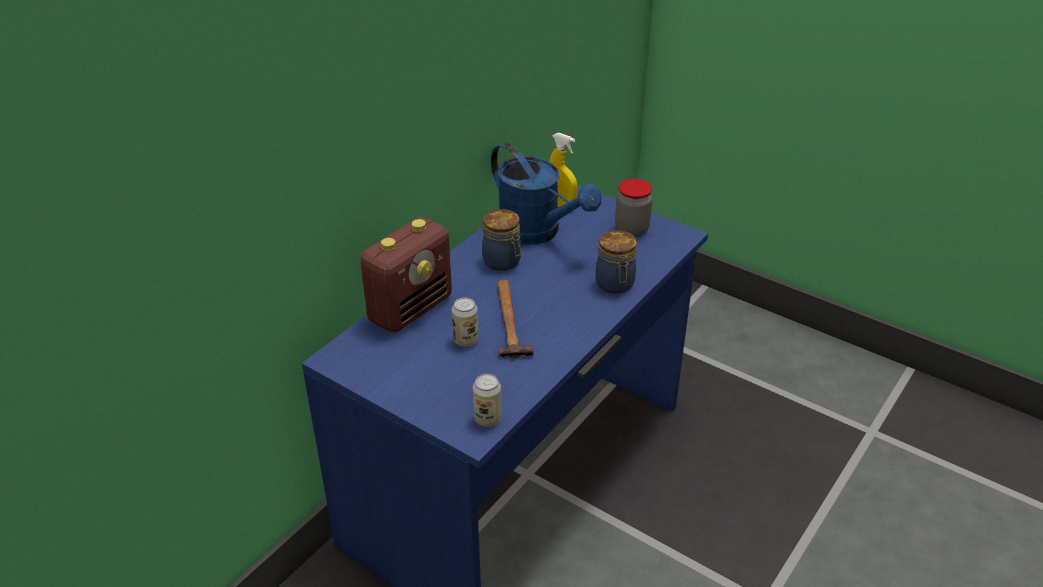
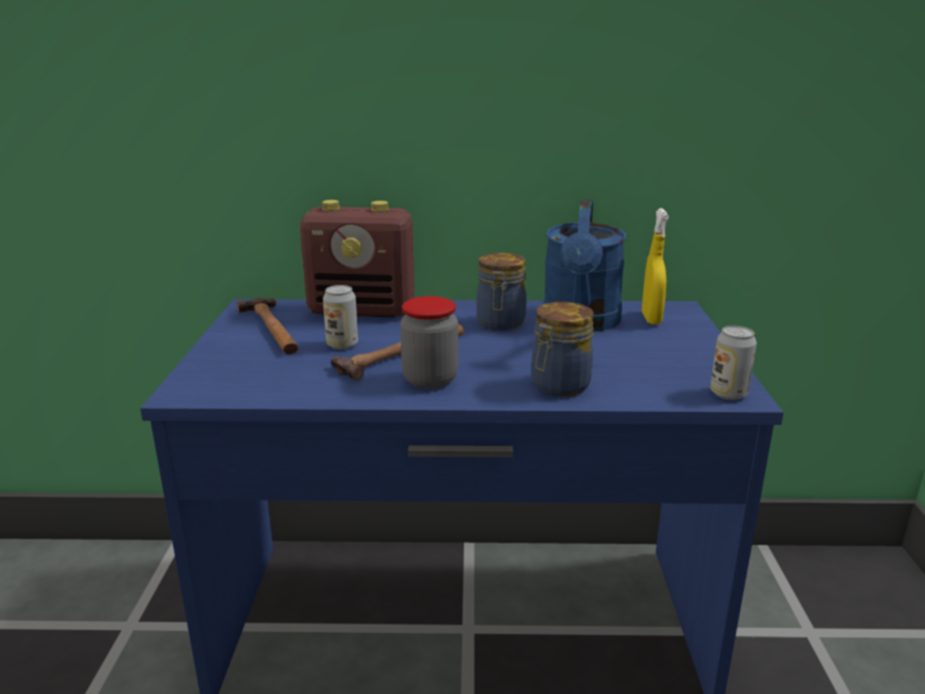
camera: 55 degrees right, 15 degrees down
(399, 363) = (271, 329): none -> hammer
(487, 419) = (217, 391): can -> can (728, 393)
(631, 229) = (686, 364): jar -> jar (430, 379)

